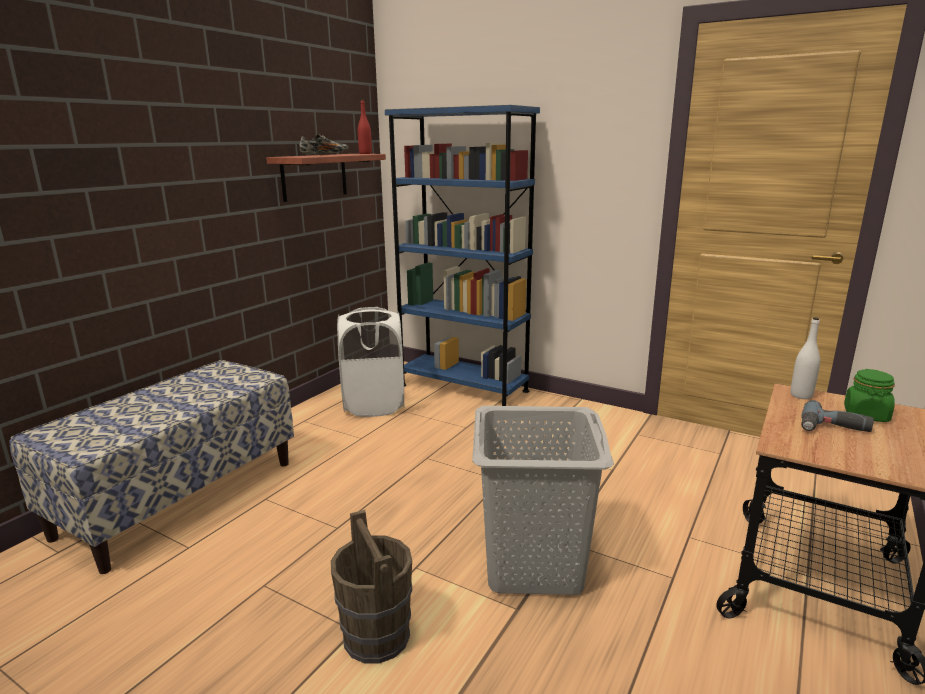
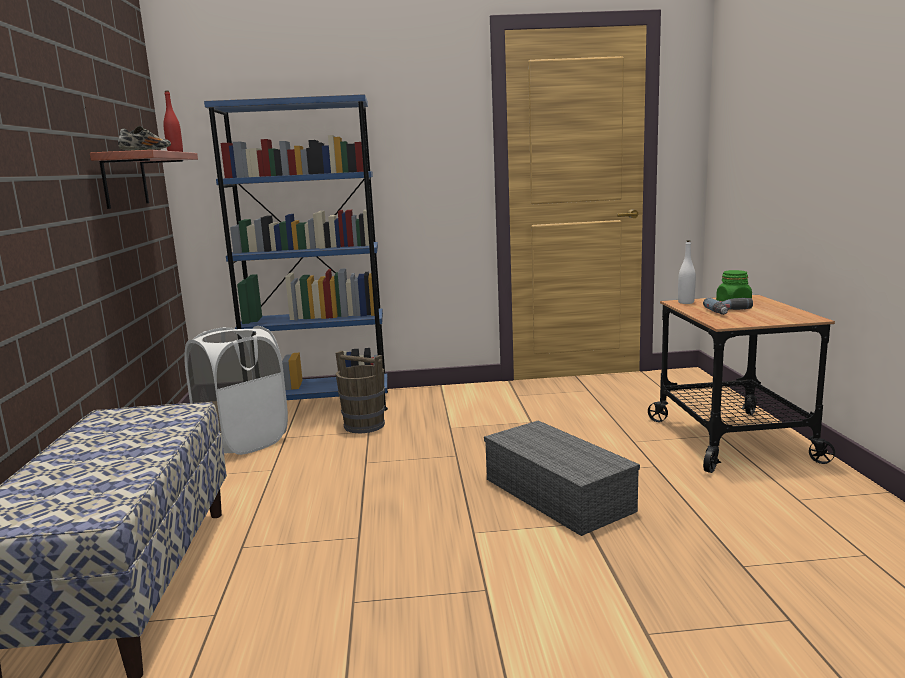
camera: 35 degrees left, 5 degrees down
(376, 637) = (511, 584): brown bucket -> brown bucket (364, 425)
(534, 565) = (560, 495): grey laundry basket -> grey storage box

